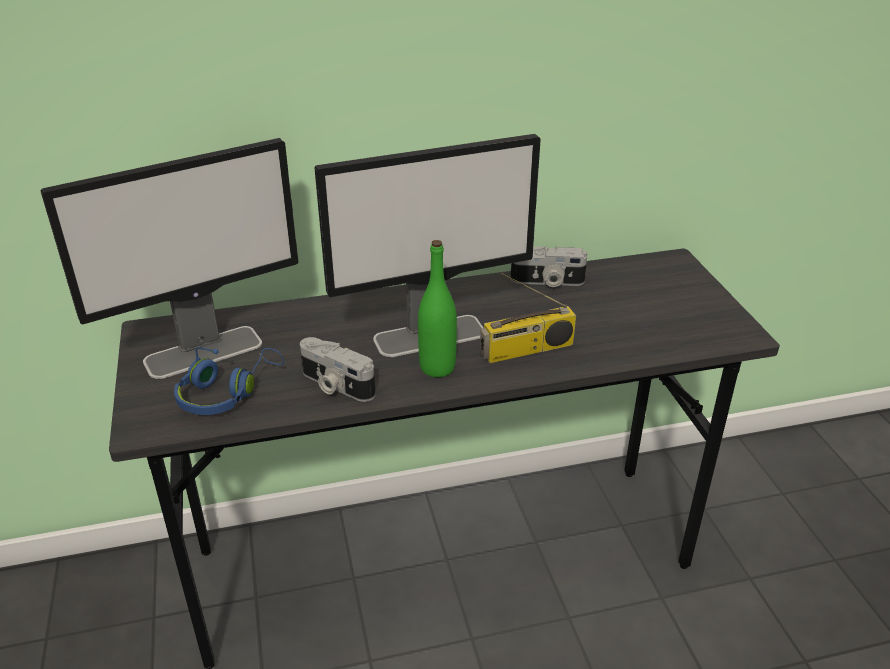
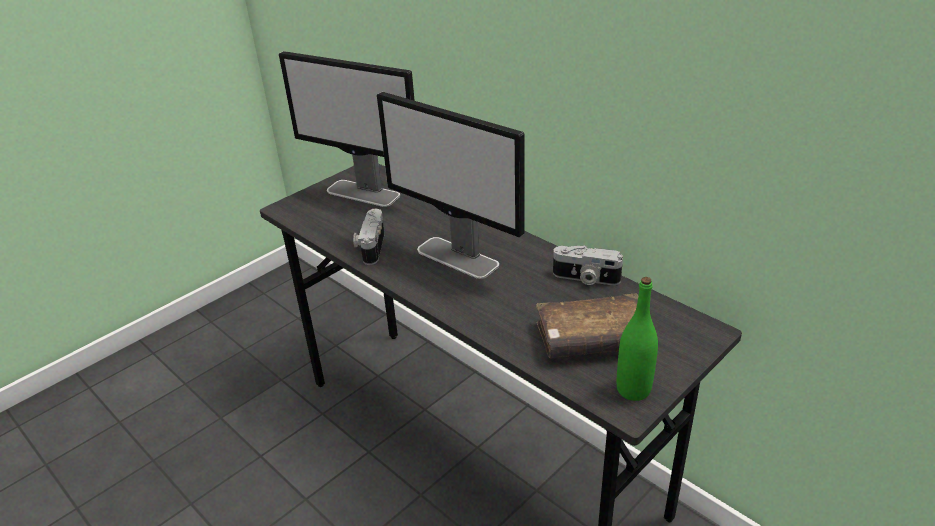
camera: 60 degrees right, 0 degrees up
(226, 392) = (333, 216): blue headphones -> none
(437, 367) = (424, 274): green bottle -> green bottle (633, 389)
(526, 350) = (481, 302): radio -> none
(547, 282) = (585, 279): camera -> camera turned 45 degrees counterclockwise
(639, 314) = (593, 339): none -> brown book

